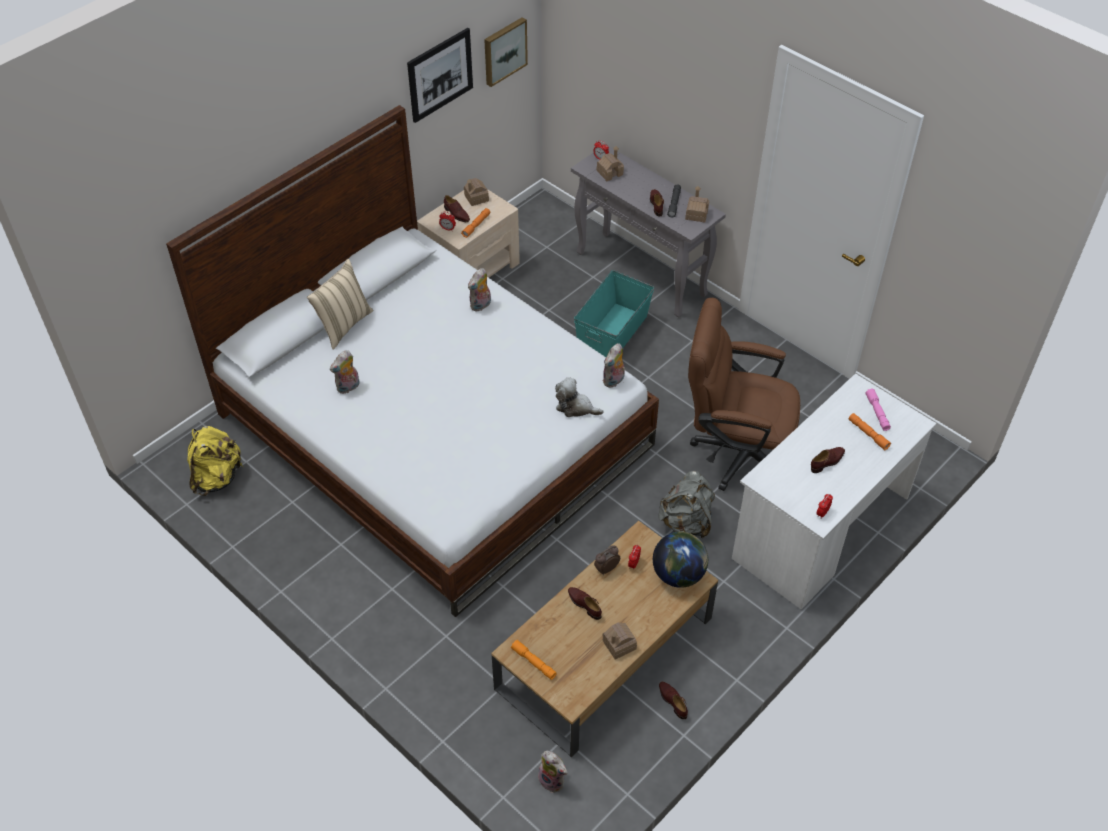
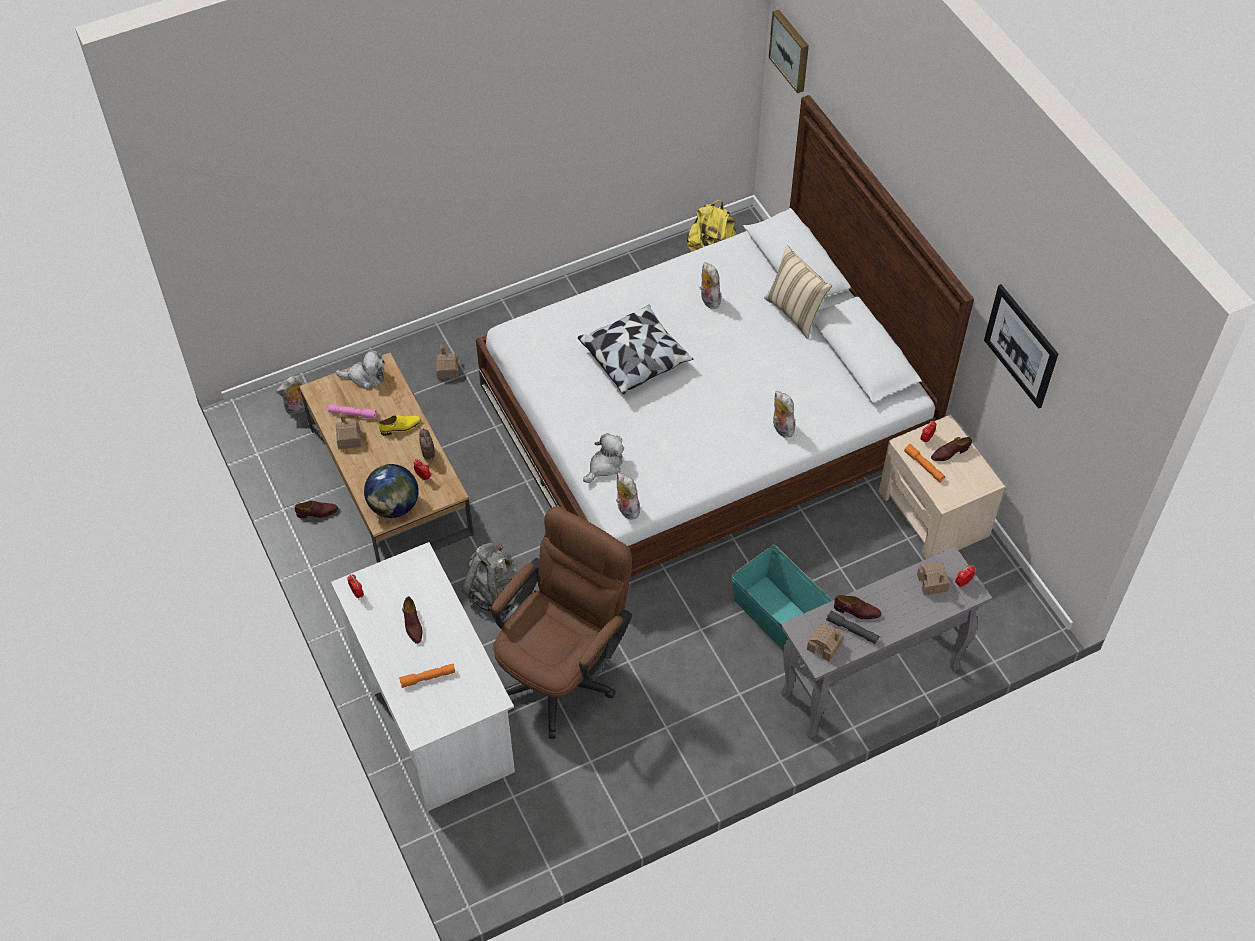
camera: 110 degrees right, 5 degrees up
(443, 418) = (635, 358): none -> pillow
(476, 198) = (974, 478): toy house -> toy house (447, 370)
(504, 51) = (1080, 437): picture -> picture (791, 50)
(533, 662) = (365, 376): orange flashlight -> plush toy
(584, 604) = (400, 427): brown shoe -> yellow shoe
(877, 412) = (451, 700): pink flashlight -> pink flashlight (353, 414)

